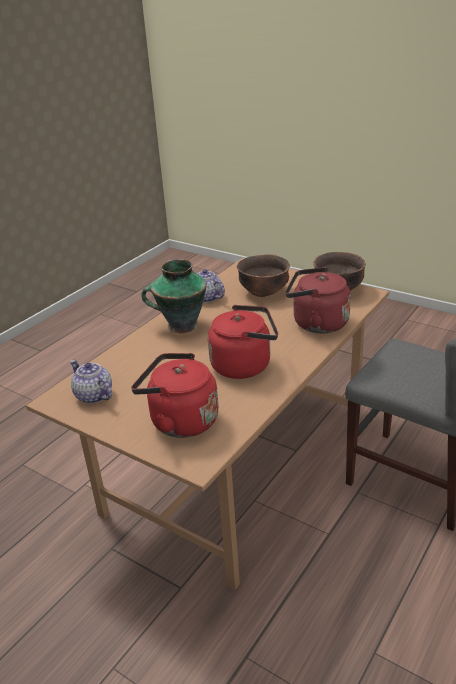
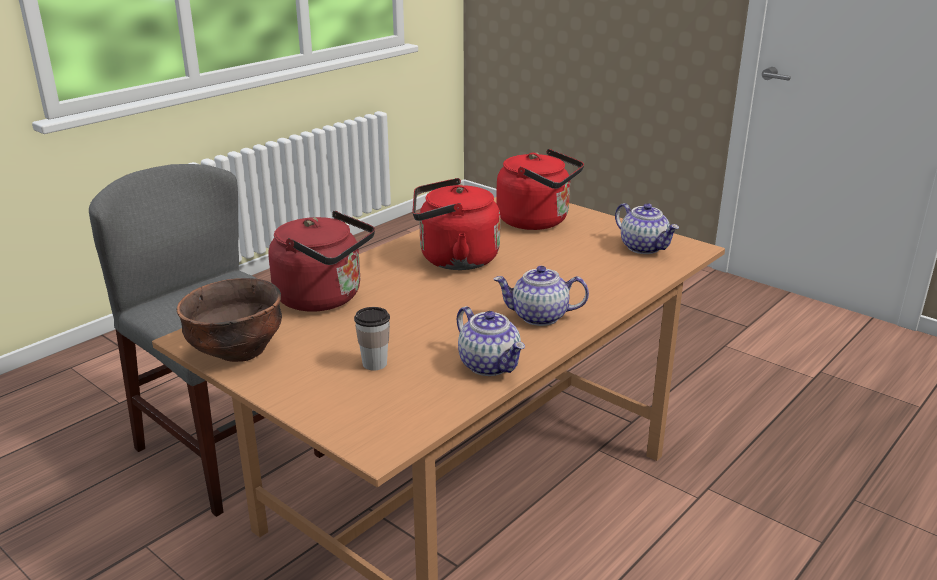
camera: 175 degrees left, 5 degrees down
(181, 326) = (539, 317): vase -> teapot
(264, 292) = (374, 364): brown bowl -> cup

